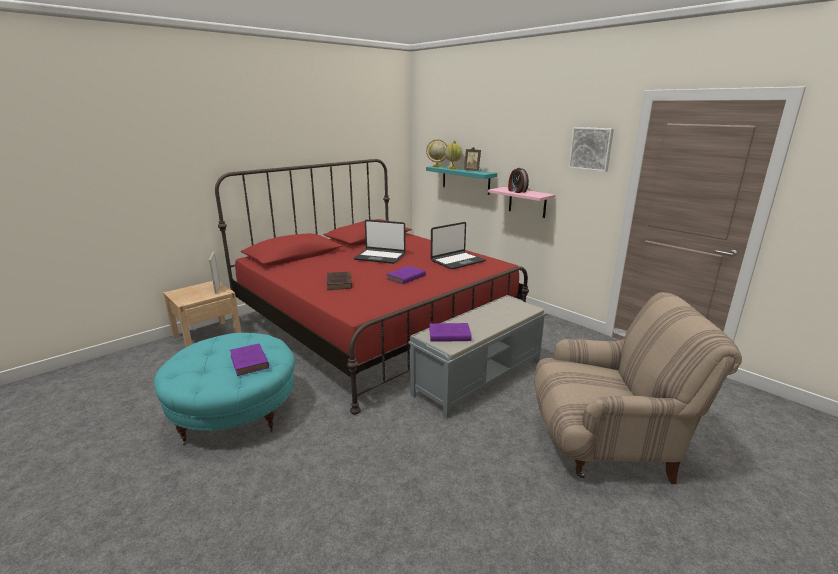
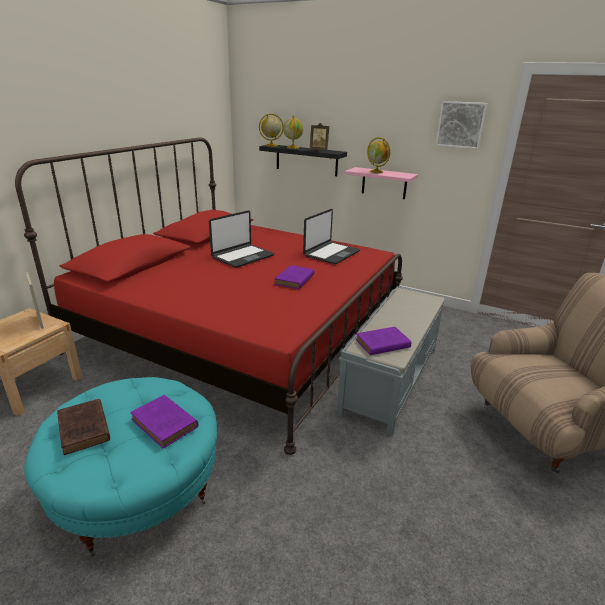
camera: 20 degrees left, 5 degrees up
(339, 283) = (224, 297): brown book -> brown book (84, 430)
(380, 257) = (242, 256): laptop -> laptop turned 45 degrees counterclockwise
(465, 179) = (306, 160): turquoise shelf -> black shelf
(516, 191) = (377, 172): alarm clock -> globe

